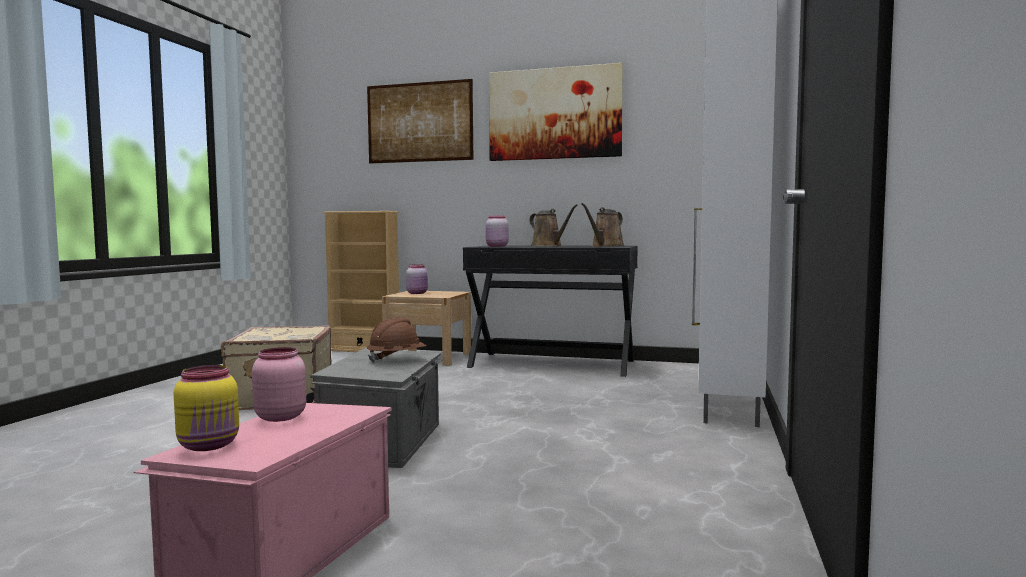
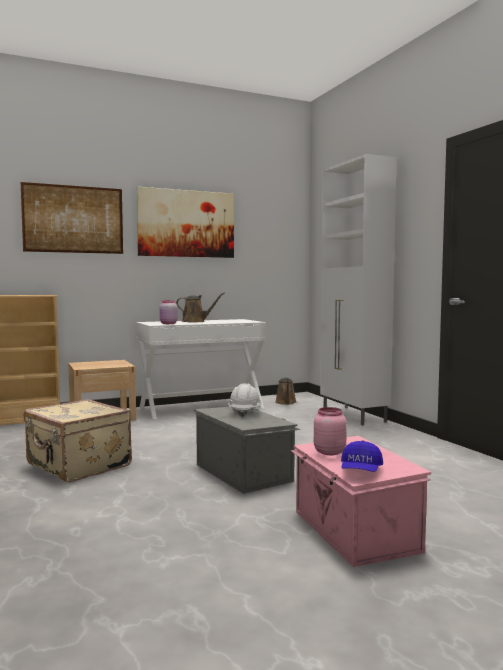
camera: 40 degrees left, 0 degrees up
(210, 445) = (361, 471): yellow jar -> blue cap
(397, 359) = (245, 412): brown hard hat -> white hard hat
(417, 293) = (92, 364): pink jar -> none
(552, 363) = (201, 407): black desk -> white desk
(605, 246) = (240, 321): brown watering can -> brown watering can (286, 402)

